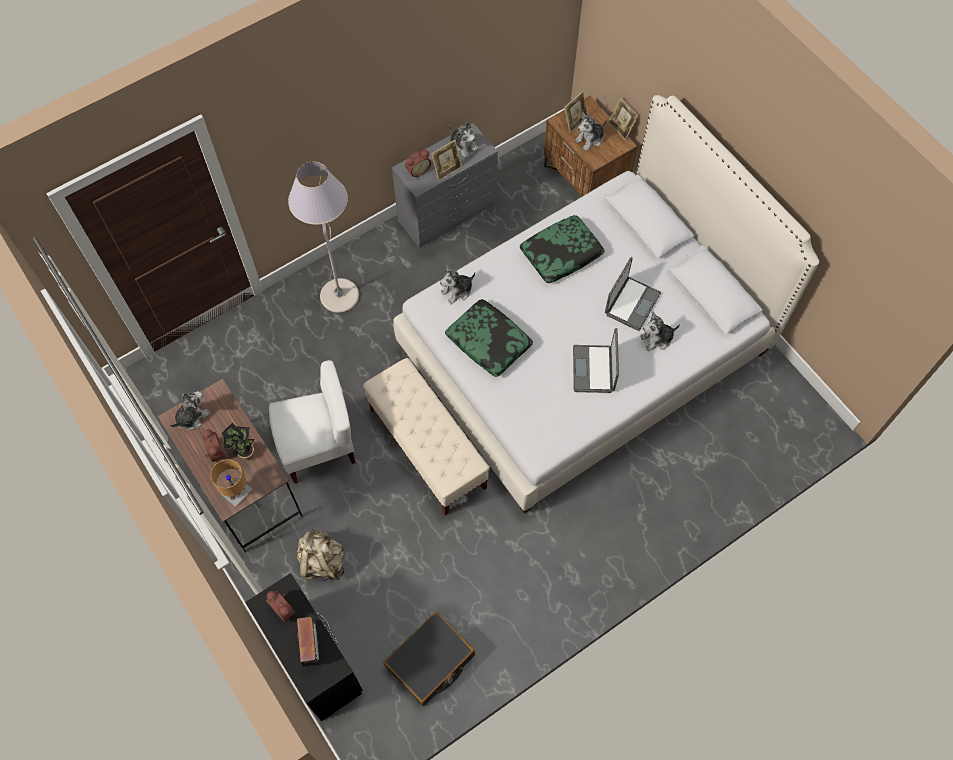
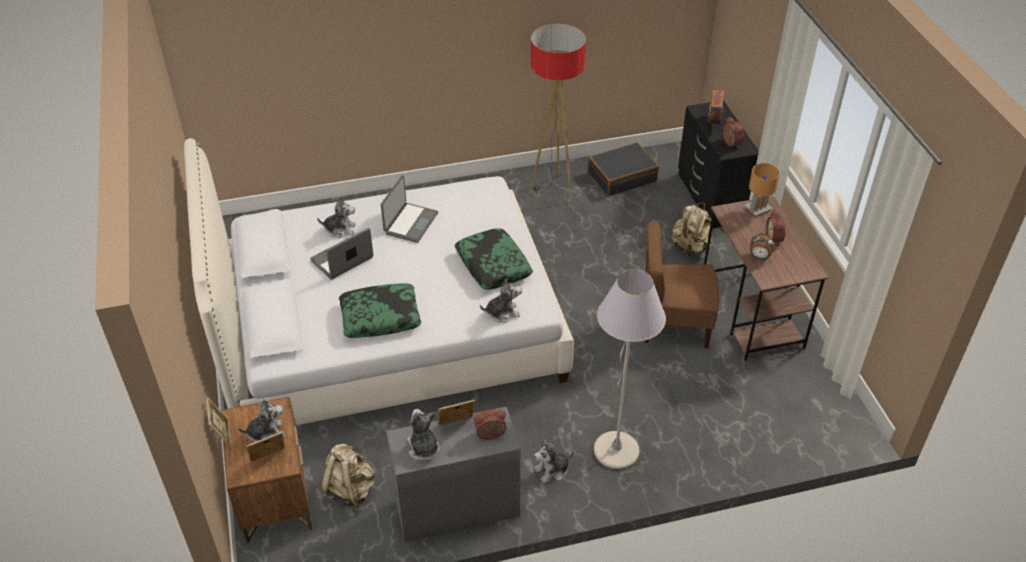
camera: 160 degrees left, 20 degrees down
(192, 417) = (794, 268): plush toy -> plush toy (552, 470)
(228, 420) = (759, 257): none -> alarm clock
(245, 453) = (747, 232): potted plant -> none
(318, 446) = (674, 324): white chair -> brown chair
(427, 449) = (573, 296): beige bench -> none
(504, 606) = (553, 190): none -> floor lamp
(532, 201) = (351, 490): none -> beige backpack

